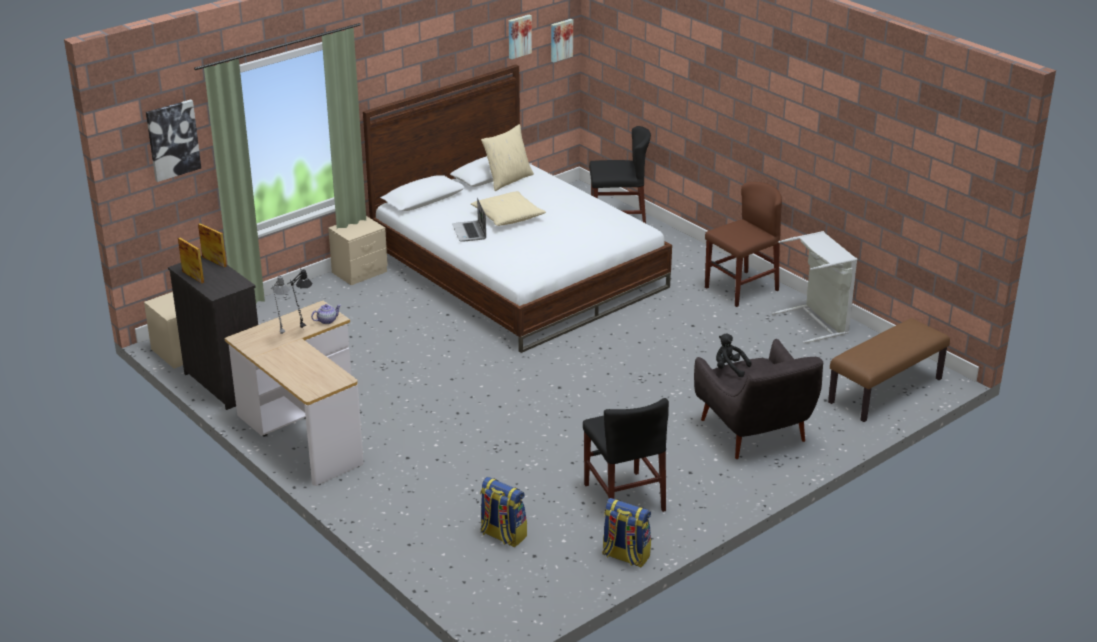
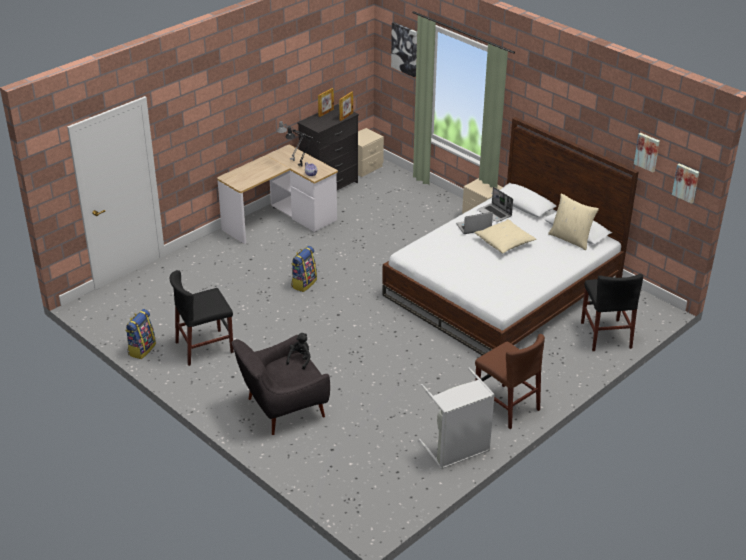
camera: 85 degrees right, 5 degrees up
(440, 217) = (495, 213): none -> laptop
(502, 535) = (167, 300): backpack -> backpack (304, 283)
(885, 391) = (348, 487): brown bench -> none

